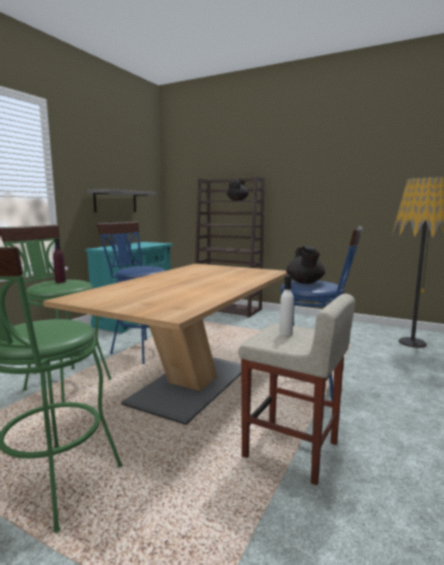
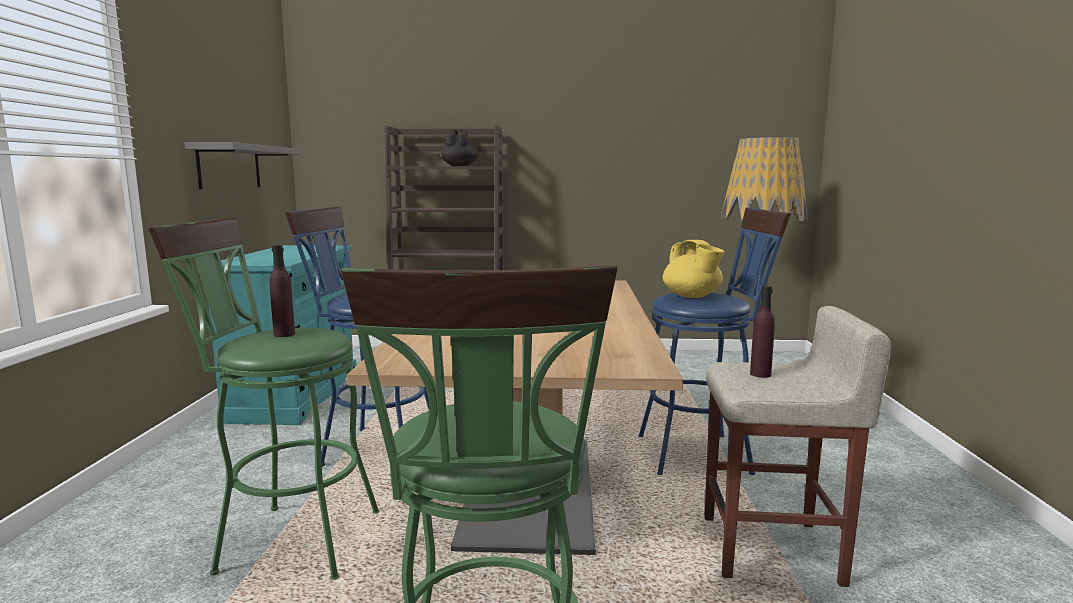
camera: 25 degrees left, 0 degrees up
(286, 333) = (760, 374): white bottle -> purple bottle
(305, 282) = (692, 296): black teapot -> yellow teapot

